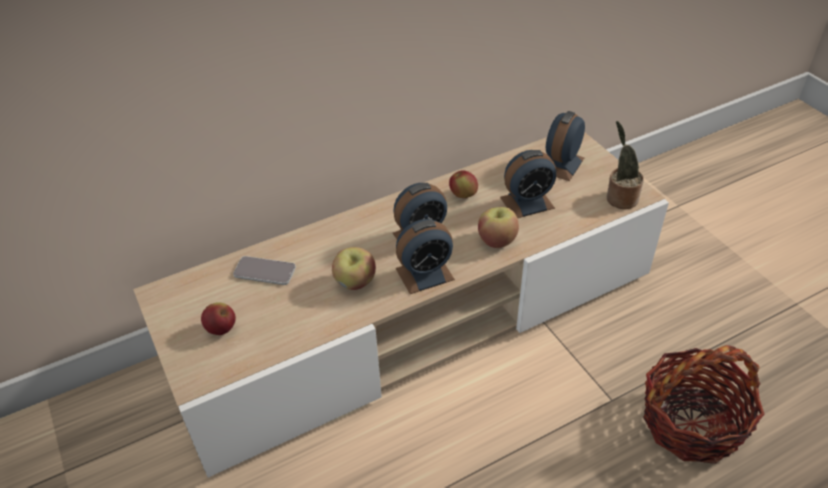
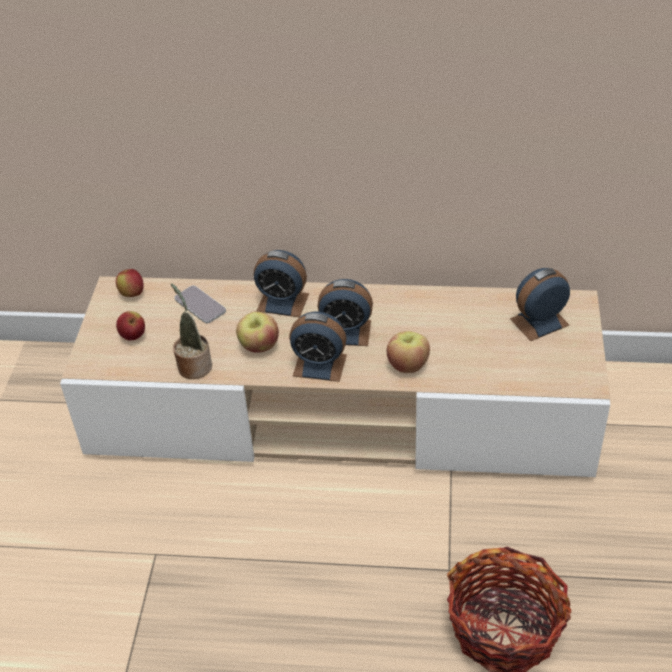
camera: 35 degrees right, 0 degrees up
(463, 195) = (418, 311): apple -> apple (132, 293)
(527, 202) = (469, 343): alarm clock -> alarm clock (282, 302)
(619, 198) = (563, 378): potted plant -> potted plant (194, 365)

